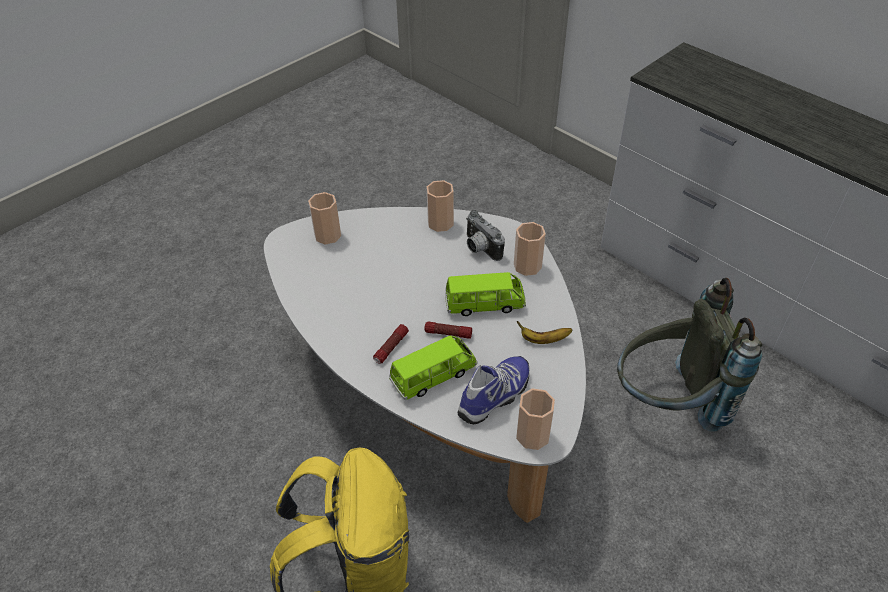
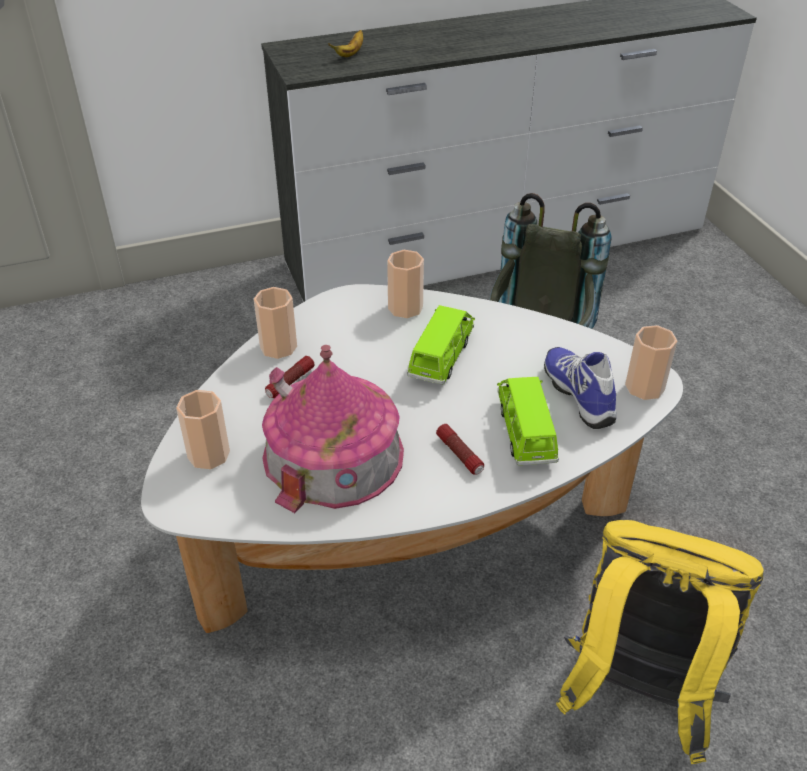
camera: 65 degrees left, 5 degrees down
(356, 287) = (333, 455): none -> toy house
(448, 334) = (467, 400): flashlight -> flashlight (290, 382)
(479, 248) = (349, 332): camera -> none
(543, 340) = (521, 335): banana -> banana (350, 53)

